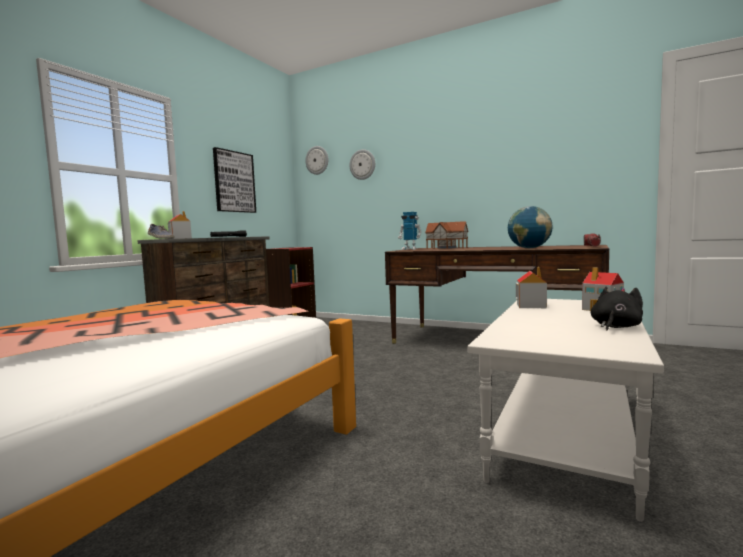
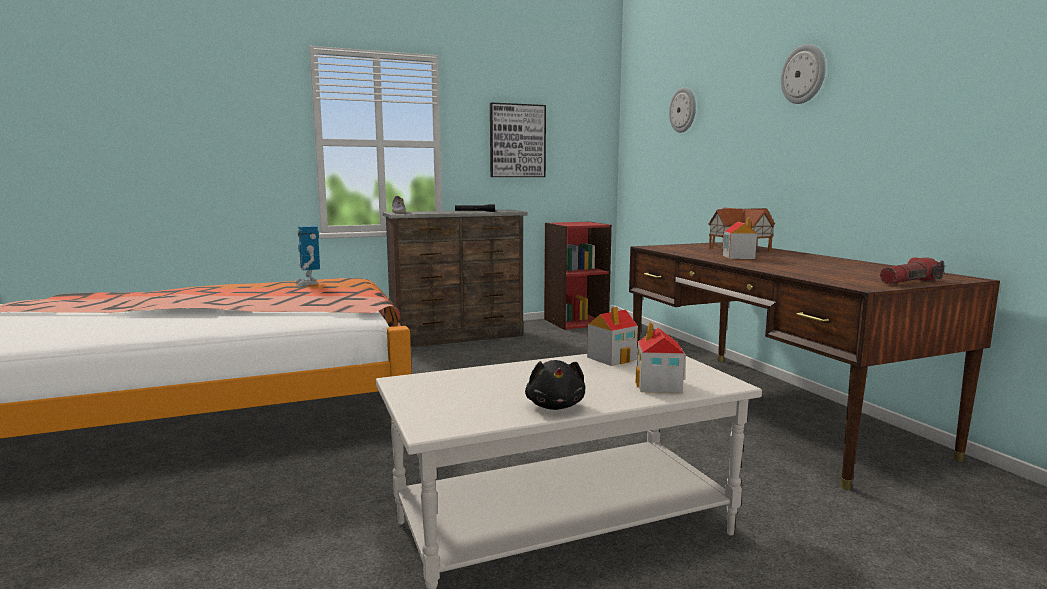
camera: 40 degrees right, 5 degrees up
(180, 238) = (421, 212): toy house -> toy house (738, 257)
(317, 160) = (640, 103): wall clock -> wall clock (803, 74)
(410, 249) = (683, 245): toy robot -> toy robot (308, 283)
(529, 248) = (793, 270): globe -> none
(615, 327) = (555, 405): black plush toy -> black plush toy turned 90 degrees clockwise

